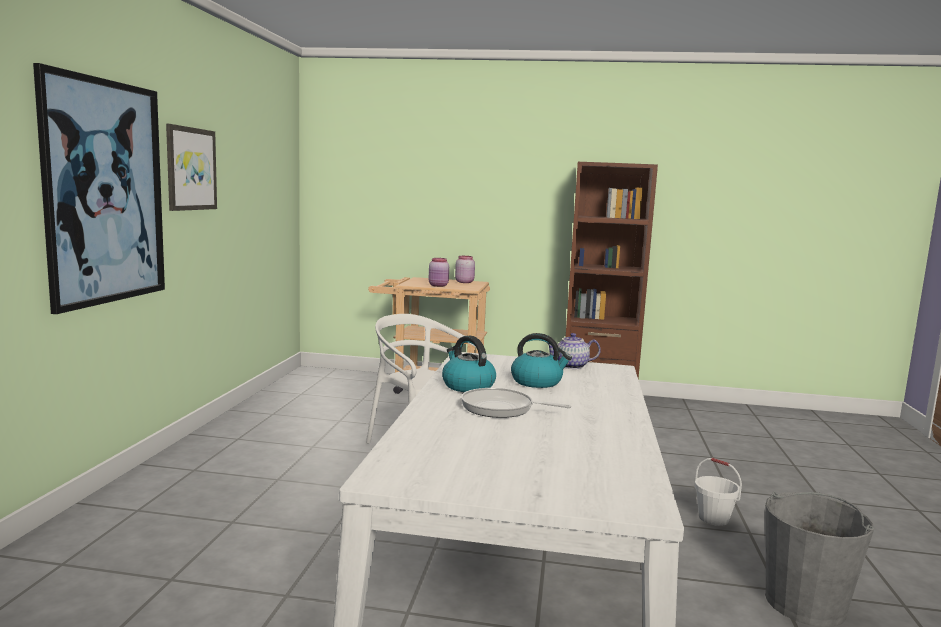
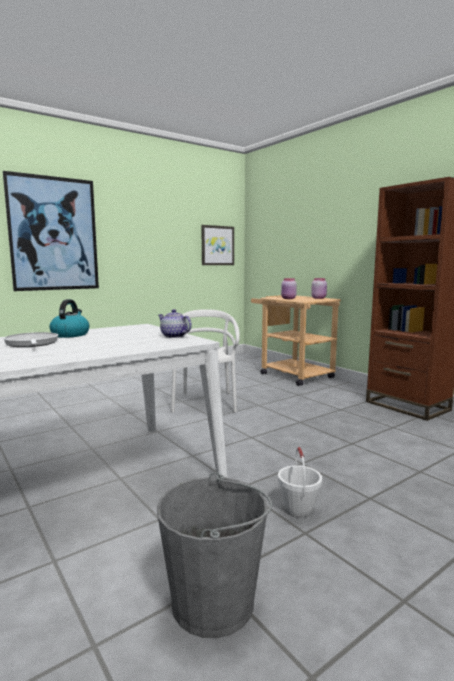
camera: 45 degrees right, 0 degrees up
(190, 169) = (126, 223): picture -> picture (217, 245)
(537, 382) = (112, 338): kettle -> none

